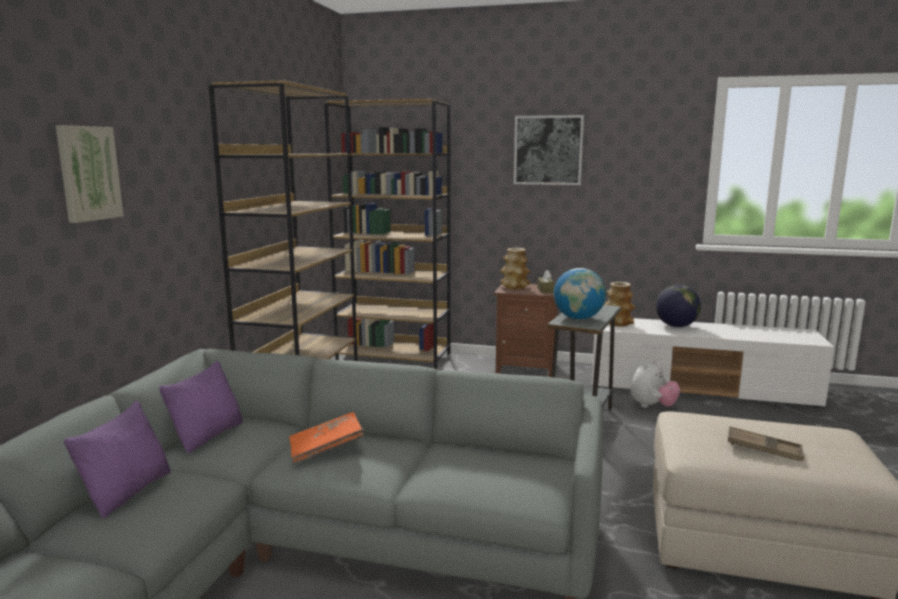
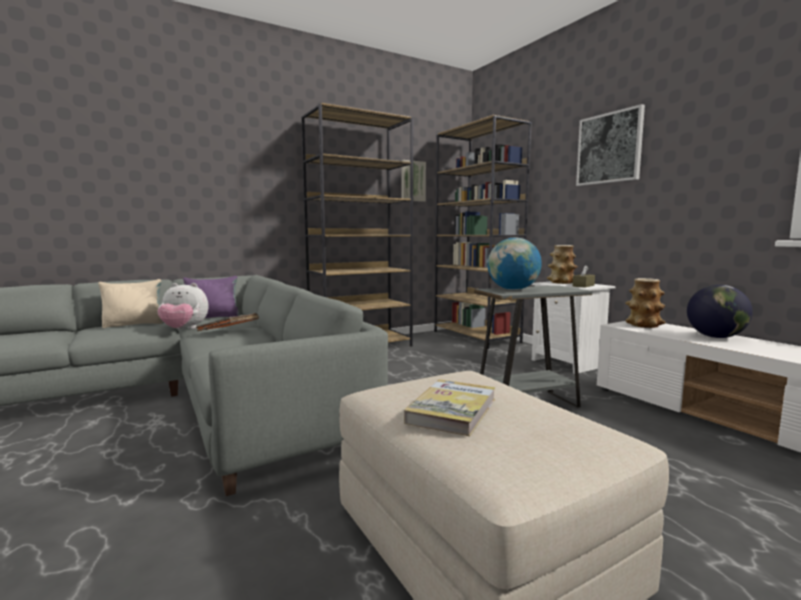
camera: 45 degrees right, 5 degrees down
(87, 173) = (195, 162): picture -> picture (412, 181)
(128, 492) = (134, 324): purple pillow -> beige pillow
(527, 367) = (568, 363): brown nightstand -> white nightstand
(652, 406) = (636, 418): plush toy -> plush toy (184, 330)
(763, 449) = (452, 410): brown tray -> book

